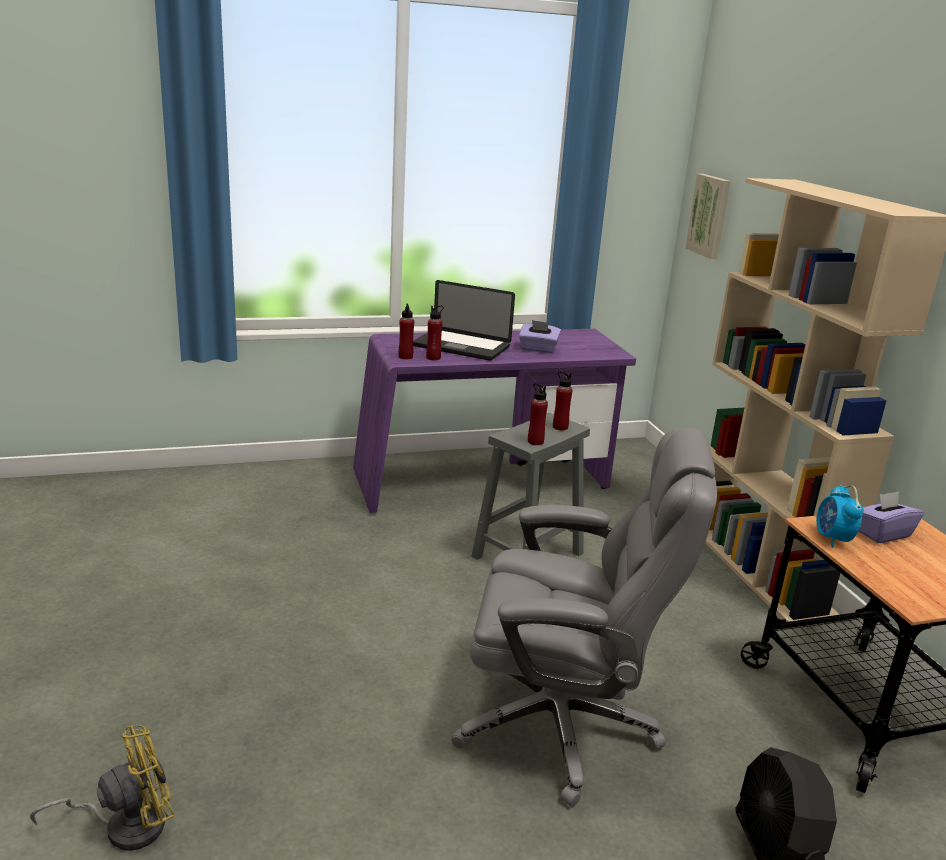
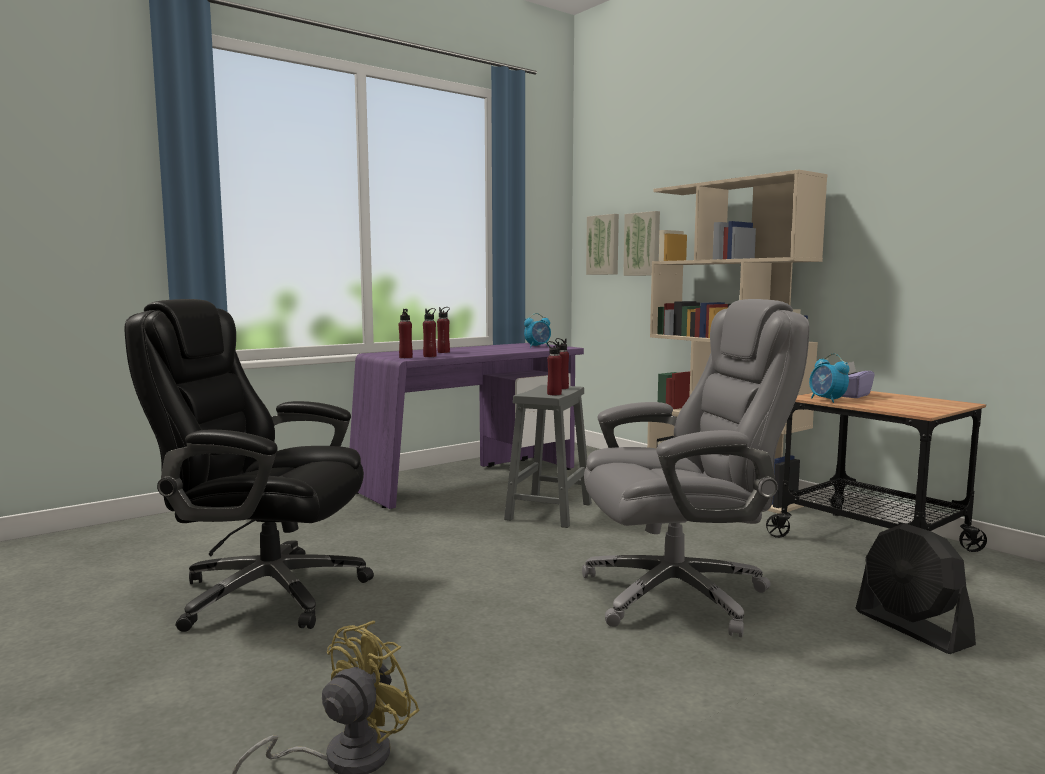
camera: 20 degrees left, 15 degrees down
(191, 604) = (266, 593): none -> black office chair
(461, 346) = (443, 352): laptop -> red bottle
(538, 349) = (506, 349): purple tissue box -> none
(585, 345) = (538, 346): none -> alarm clock
(748, 231) = (643, 244): none -> picture

